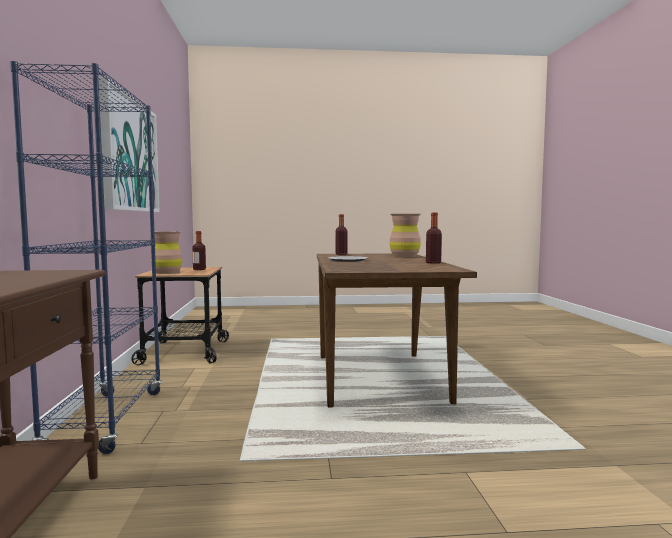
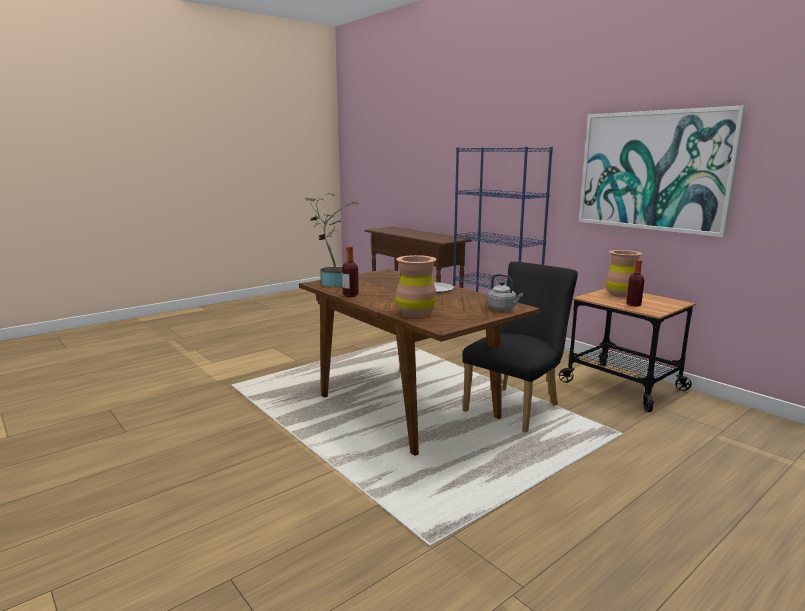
camera: 145 degrees right, 10 degrees up
(293, 360) = (516, 406): none -> black chair
(341, 254) = (502, 309): bottle -> grey kettle
(434, 268) = (332, 282): none -> potted plant

